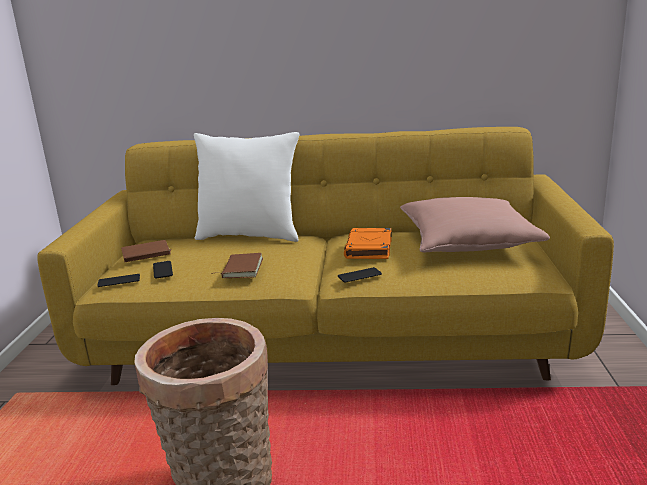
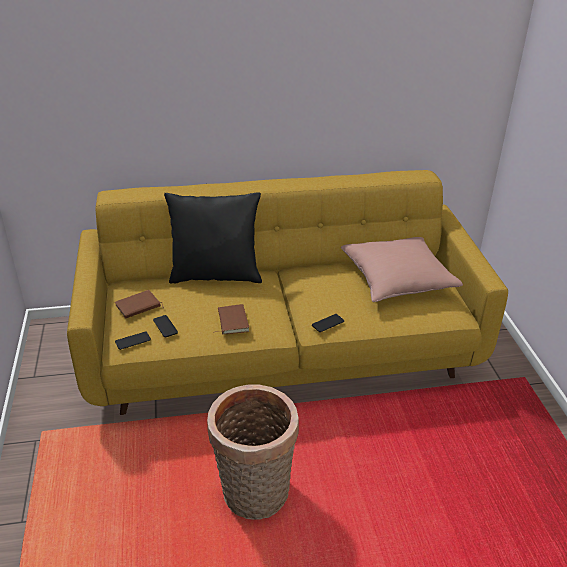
camera: 15 degrees left, 15 degrees up
(250, 235) = (216, 275): white pillow -> black pillow
(369, 248) = (324, 291): orange book -> none

